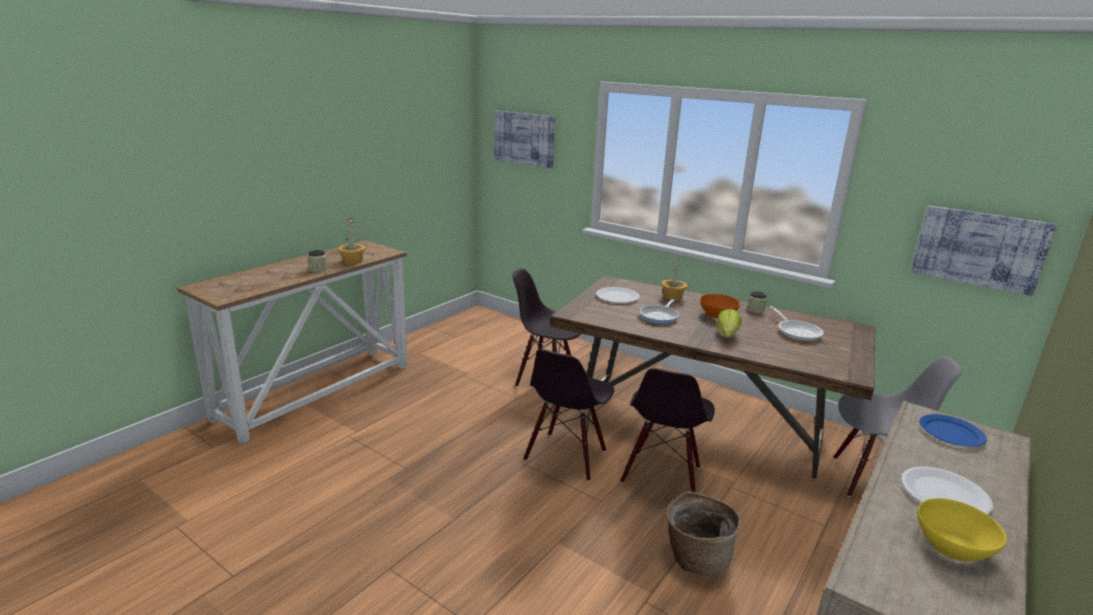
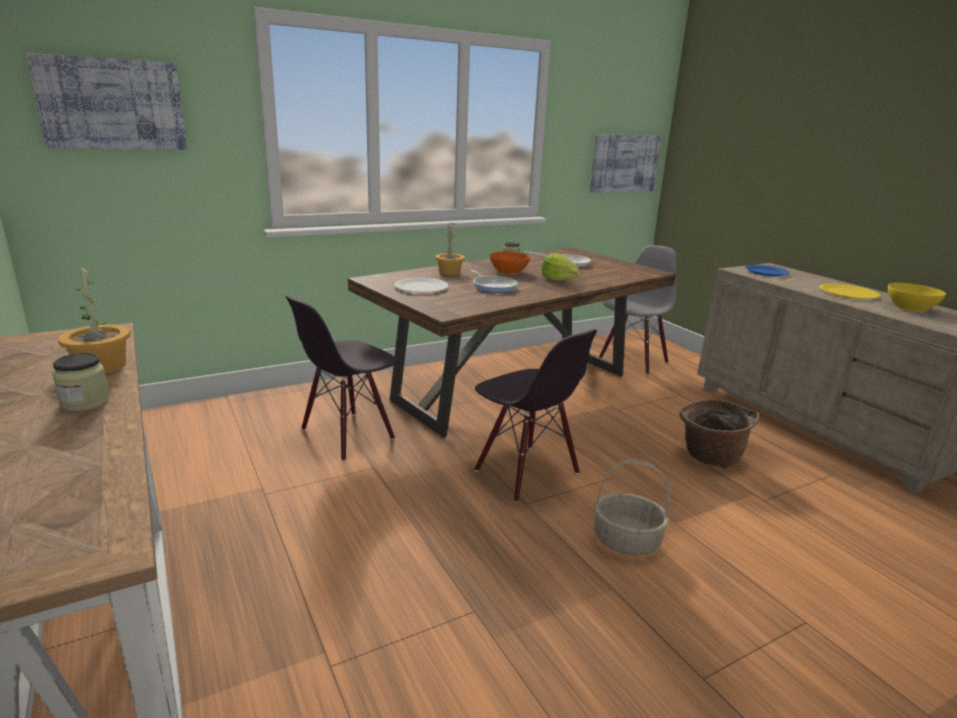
camera: 65 degrees left, 0 degrees up
(515, 518) = (627, 540): none -> basket
(662, 476) = (588, 432): black chair -> none
(944, 494) = (848, 293): white plate -> yellow plate

